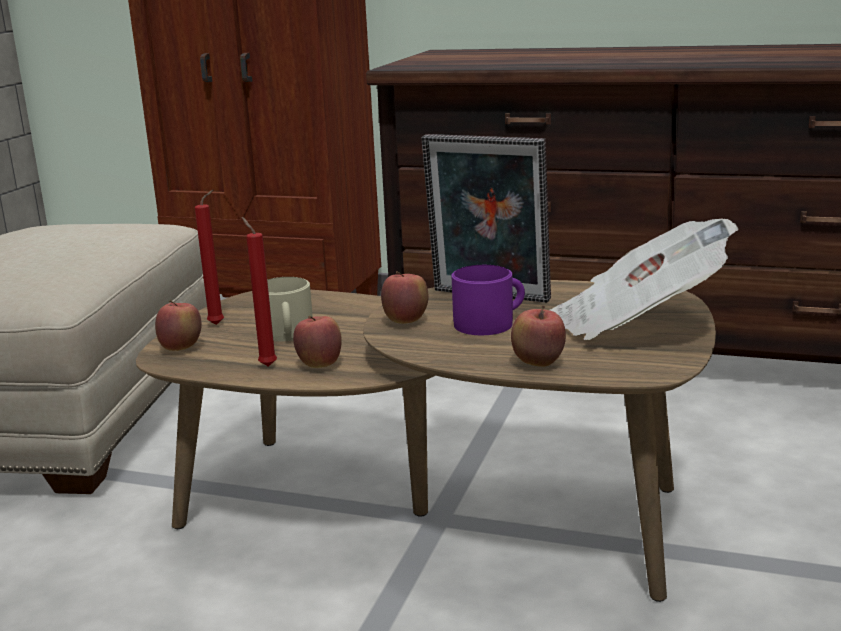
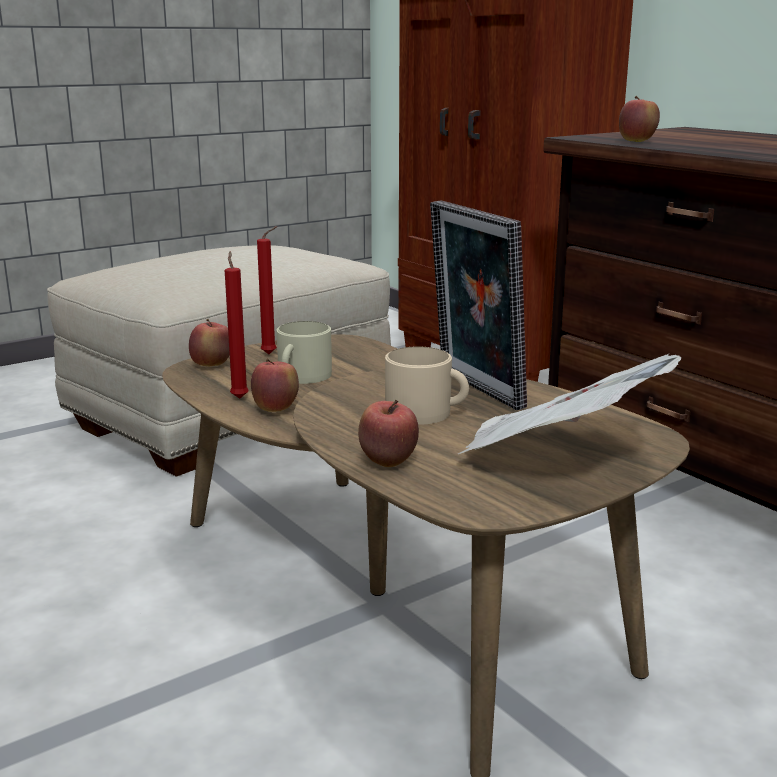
camera: 35 degrees right, 0 degrees up
(406, 322) = (362, 390): apple -> apple (637, 142)
(490, 323) = (426, 413): purple mug -> beige mug

